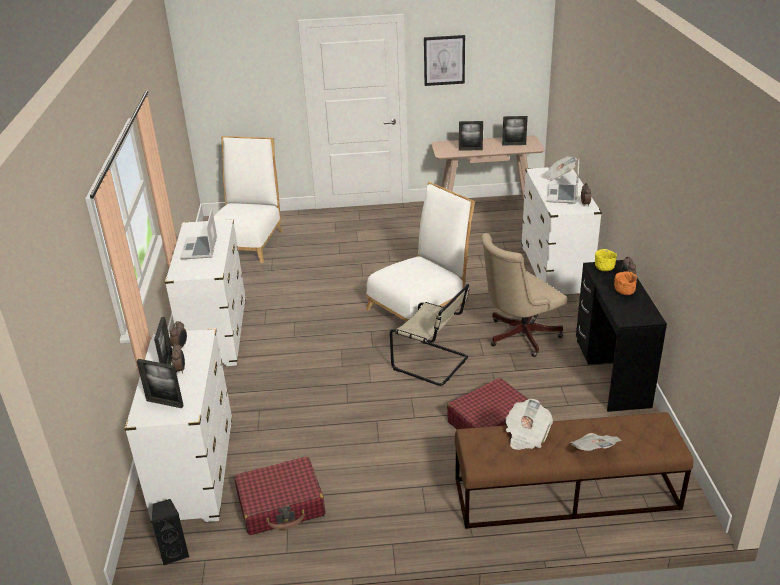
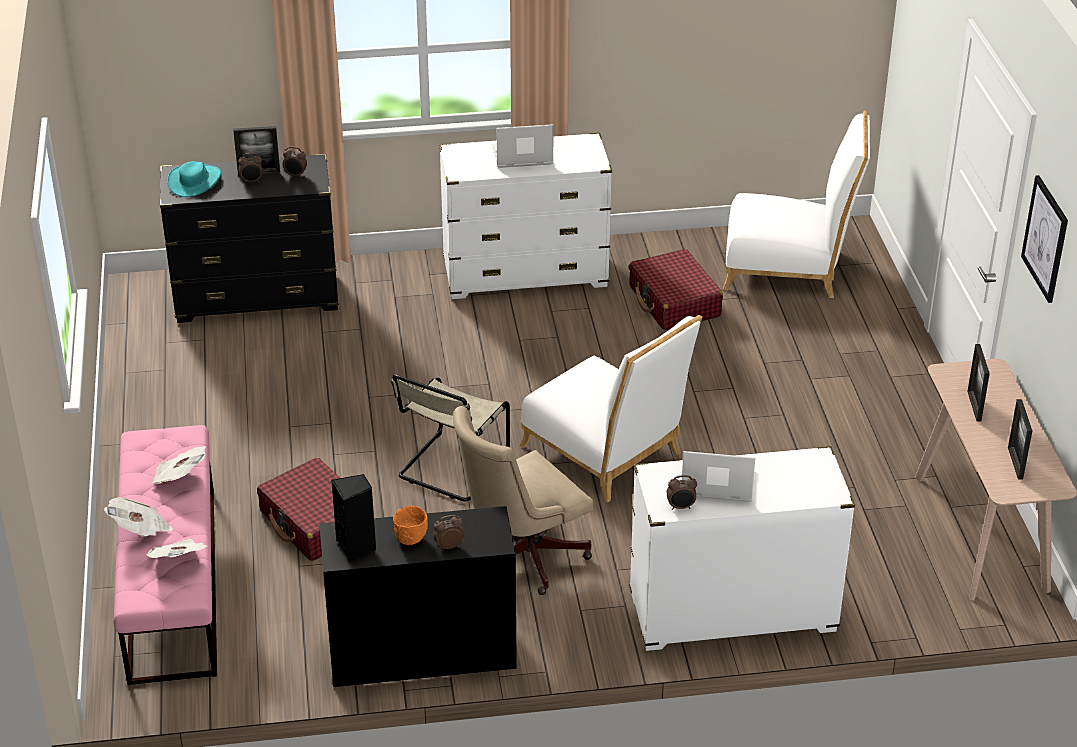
camera: 85 degrees right, 5 degrees up
(164, 403) = (195, 181): picture frame -> turquoise hat
(175, 553) = (140, 303): black speaker -> black speaker (357, 548)
(195, 471) = (257, 298): white dresser -> black dresser
(281, 505) = (194, 362): red suitcase -> red suitcase (674, 302)
(518, 336) = (521, 557): beige office chair -> beige office chair turned 90 degrees counterclockwise
(558, 177) = (796, 483): newspaper -> newspaper (179, 560)
(565, 494) = (172, 581): brown bench -> pink bench
(603, 269) = (482, 525): yellow bowl -> none

